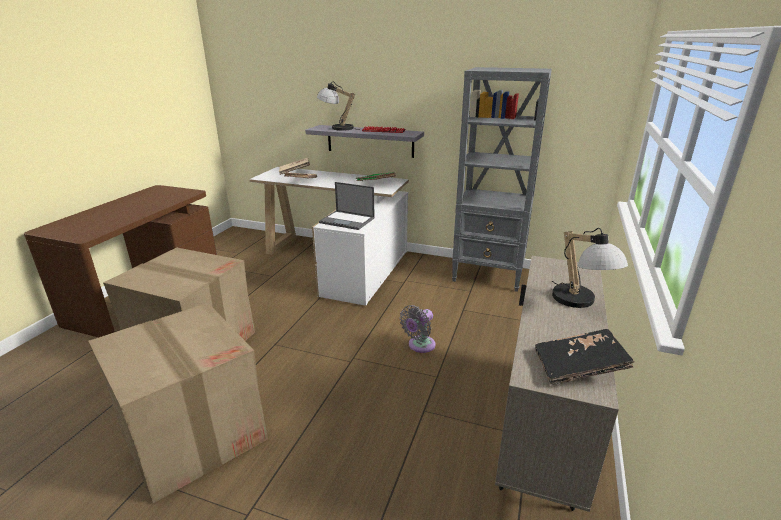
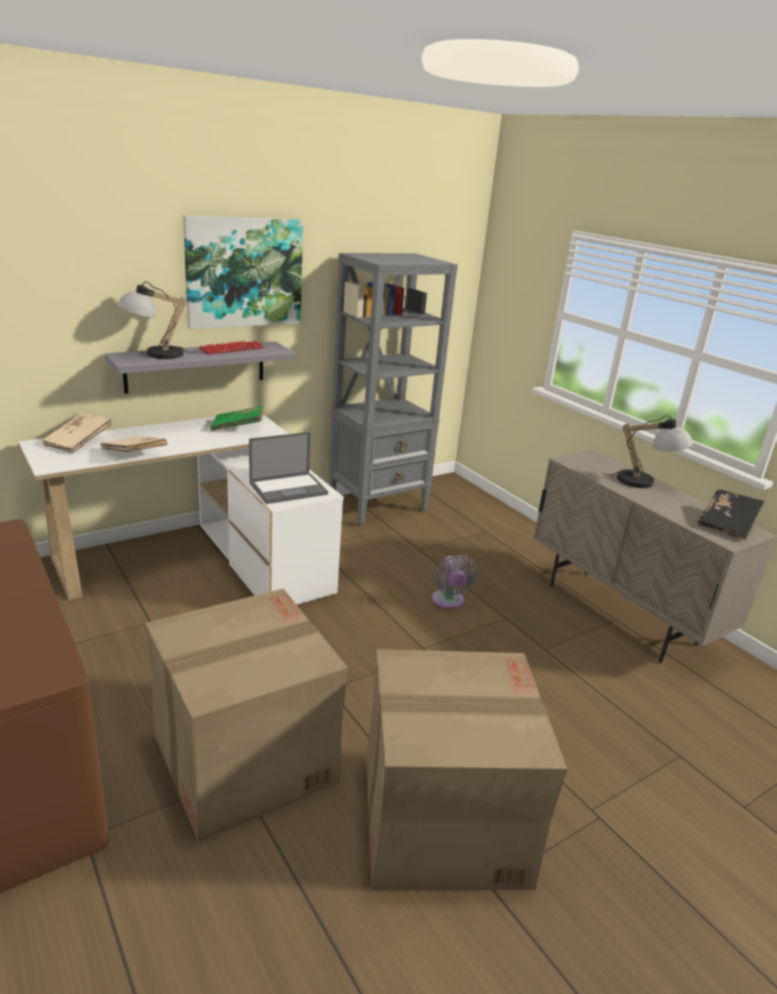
camera: 55 degrees left, 0 degrees up
(402, 79) = (244, 272): none -> picture

